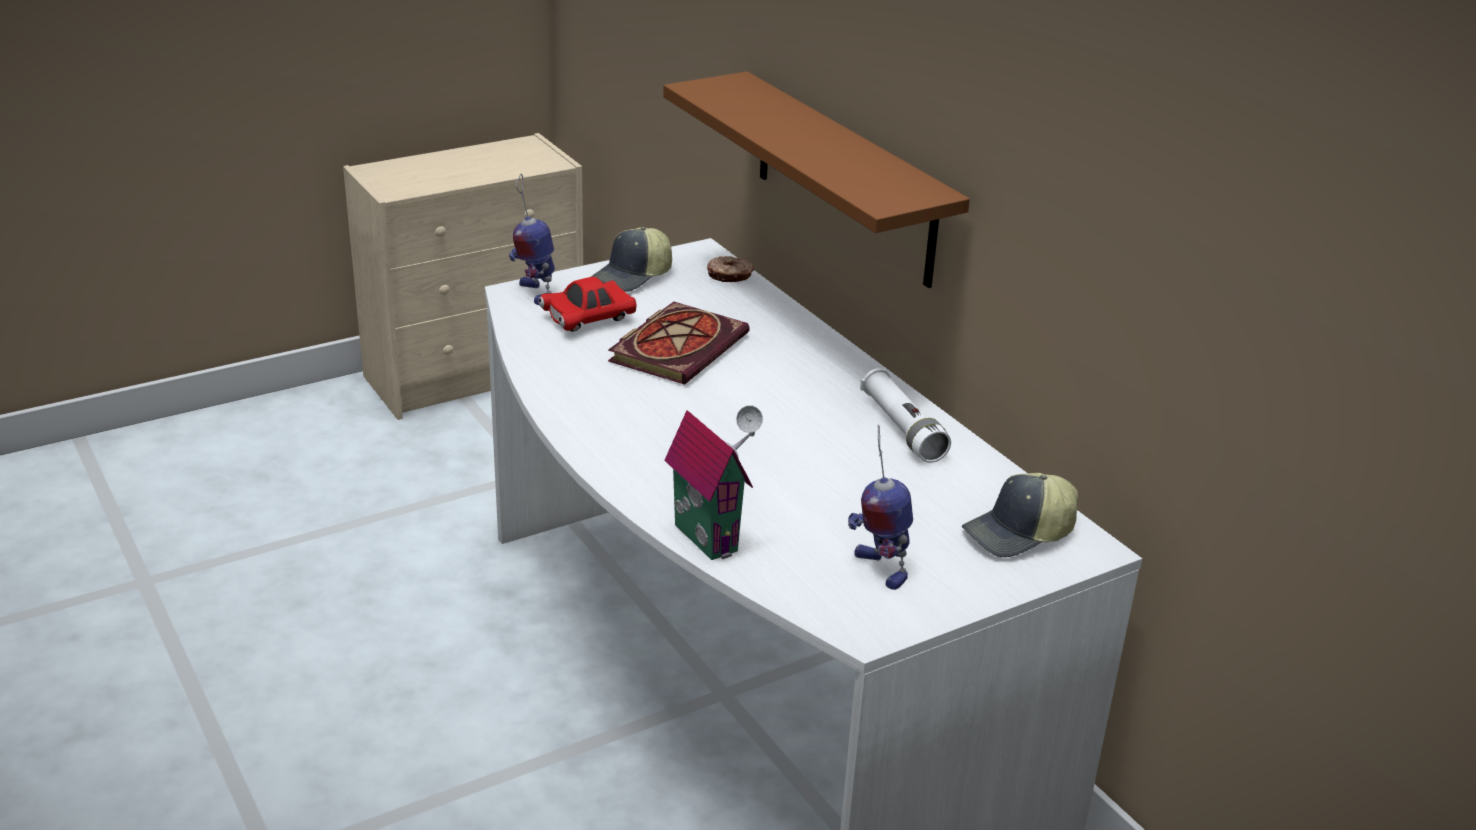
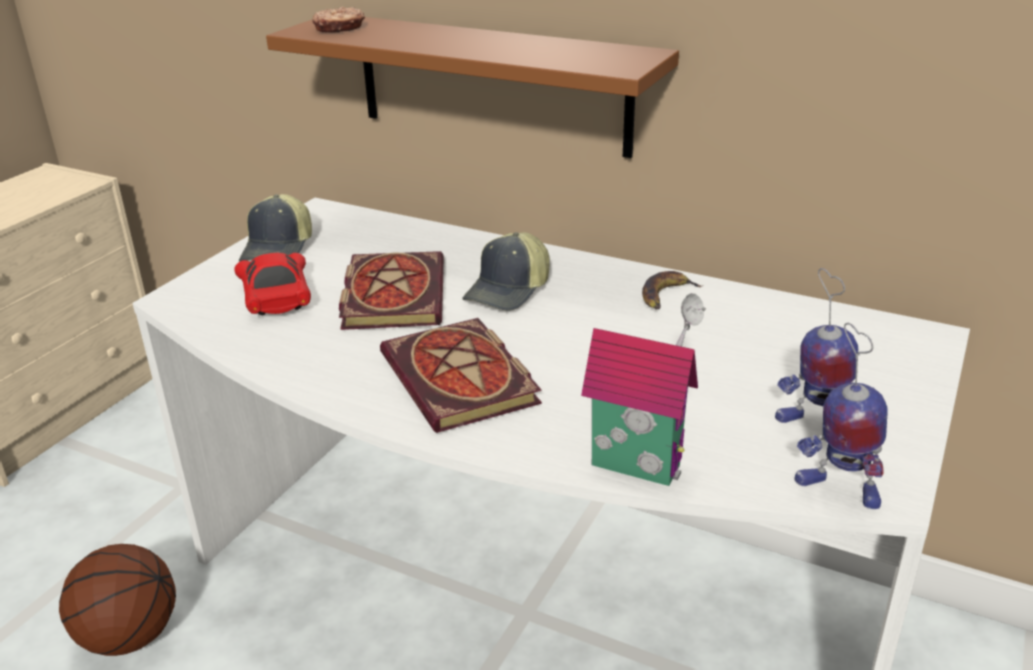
camera: 30 degrees left, 0 degrees up
(410, 571) = (129, 636): none -> basketball
(534, 293) = (193, 292): toy robot -> toy robot (837, 490)
(588, 320) = (277, 299): red toy car -> red toy car turned 135 degrees clockwise
(655, 433) = (463, 381): none -> book
(729, 276) = (368, 221): donut -> donut (339, 28)
(902, 429) = (666, 295): white flashlight -> banana
(1019, 534) = (868, 346): cap -> cap (509, 291)

